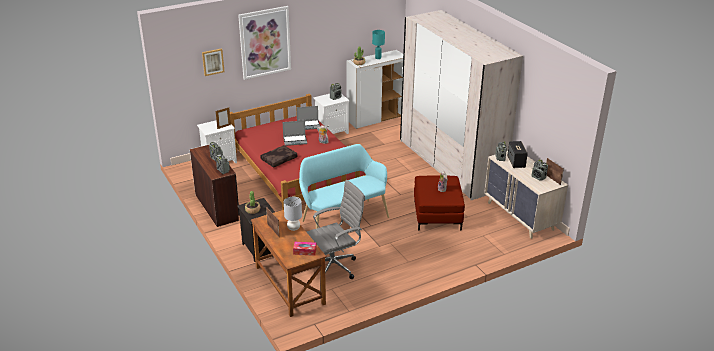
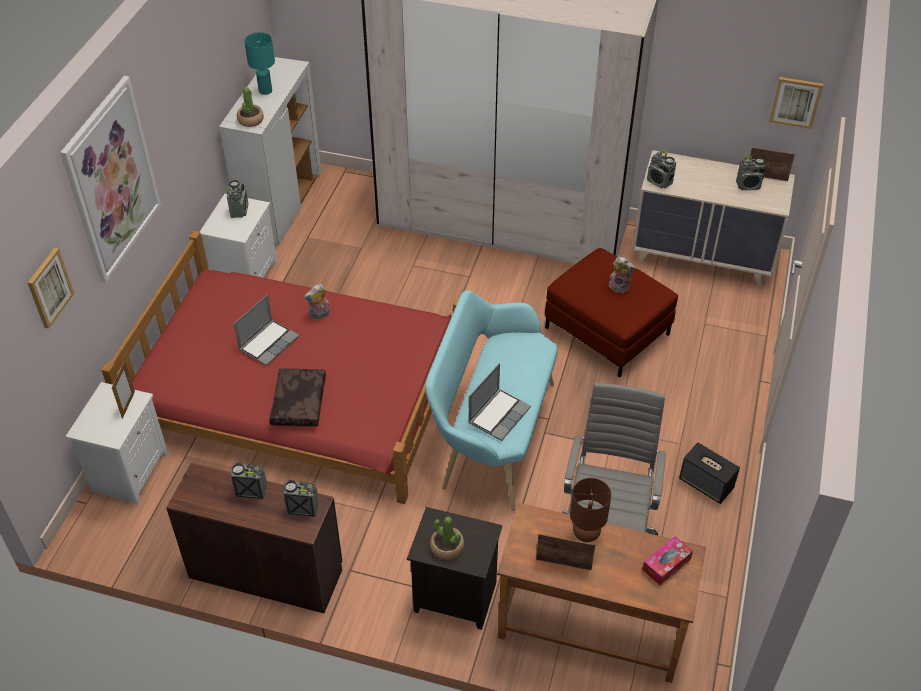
camera: 45 degrees left, 15 degrees up
(293, 228) = (586, 534): grey table lamp -> brown table lamp
(308, 125) = (245, 295): laptop -> laptop (499, 415)
(516, 162) = (688, 176): speaker -> speaker (706, 484)
(570, 139) = (795, 102): none -> picture

